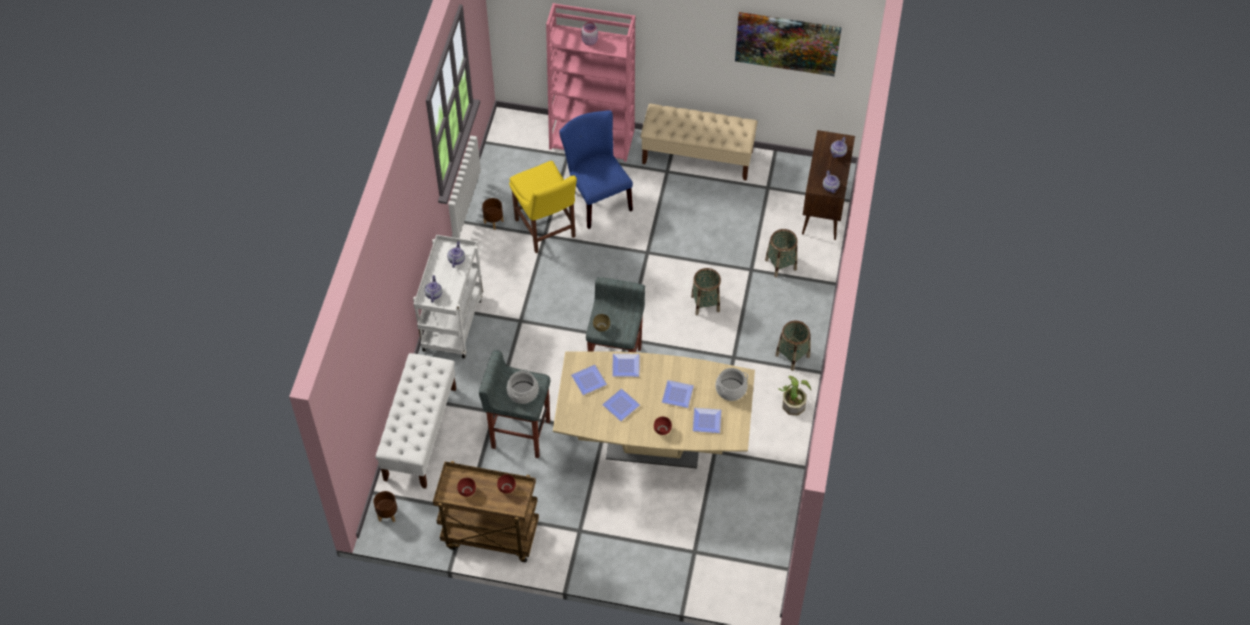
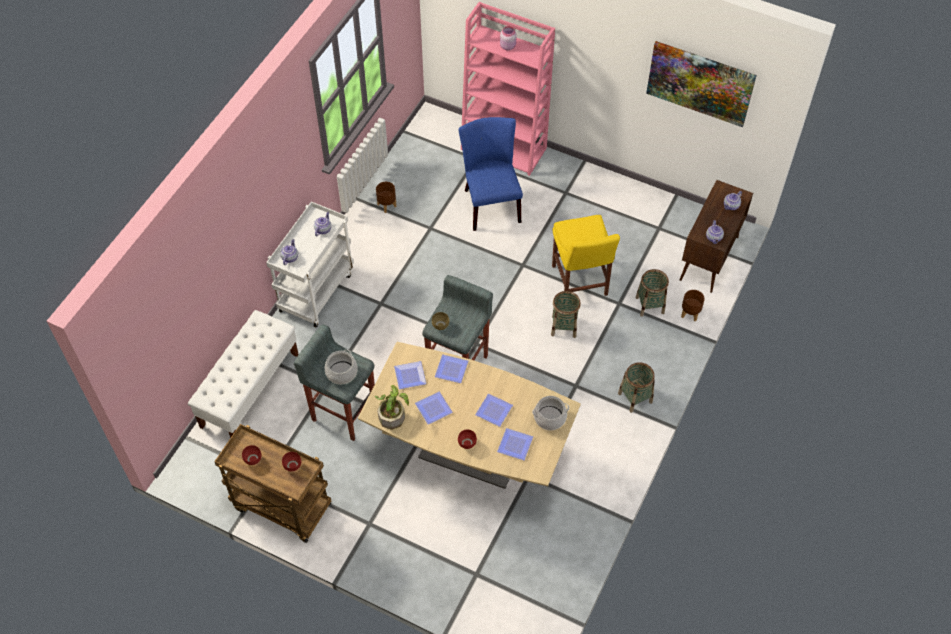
camera: 15 degrees right, 0 degrees up
(388, 514) = (192, 462): brown planter -> brown planter (690, 313)
(546, 230) = (433, 224): yellow chair -> yellow chair (580, 283)
(698, 157) = (599, 185): beige bench -> none
(793, 402) = (622, 444): potted plant -> potted plant (393, 414)

